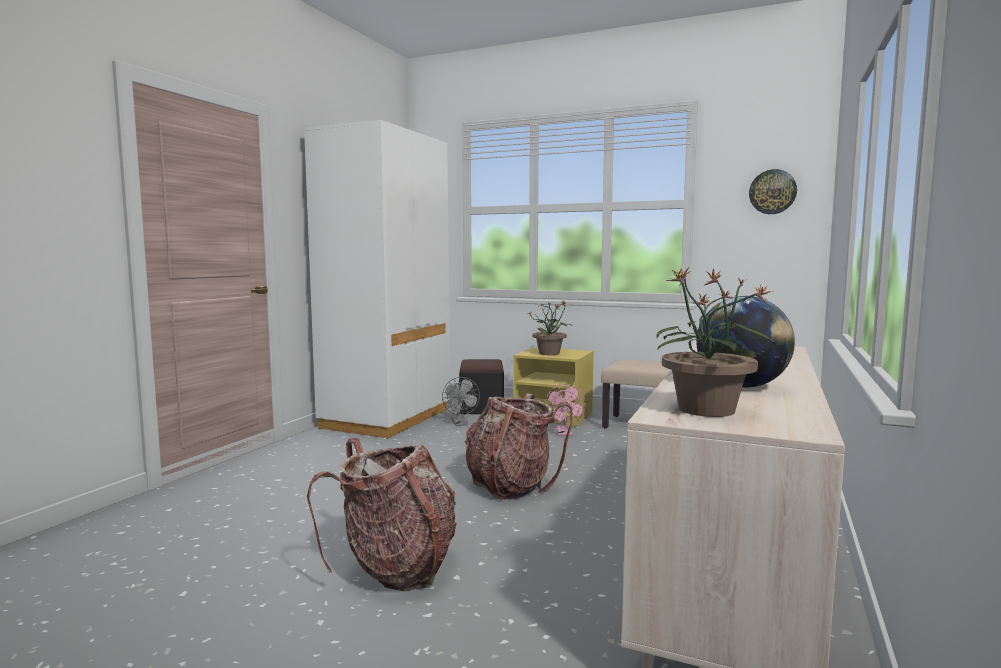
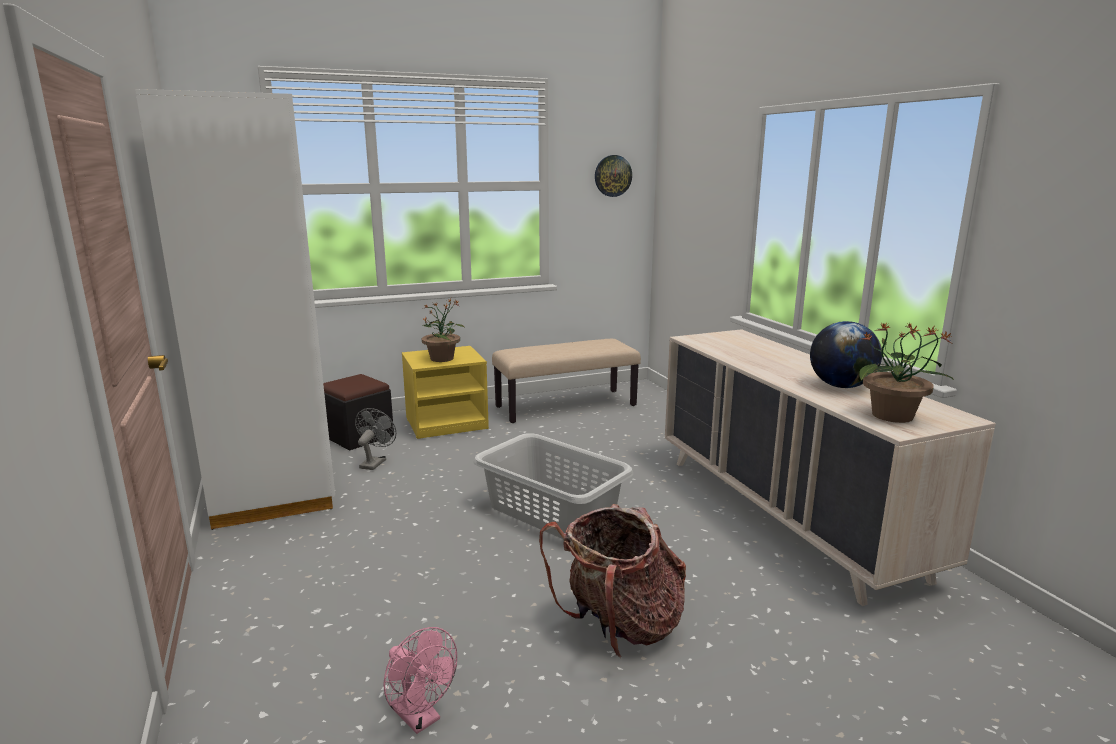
camera: 45 degrees left, 10 degrees up
(460, 424) = (375, 462): grey fan -> grey fan turned 105 degrees counterclockwise
(511, 486) = (552, 510): backpack -> grey laundry basket
(564, 433) = (492, 440): pink fan -> pink fan (421, 718)

